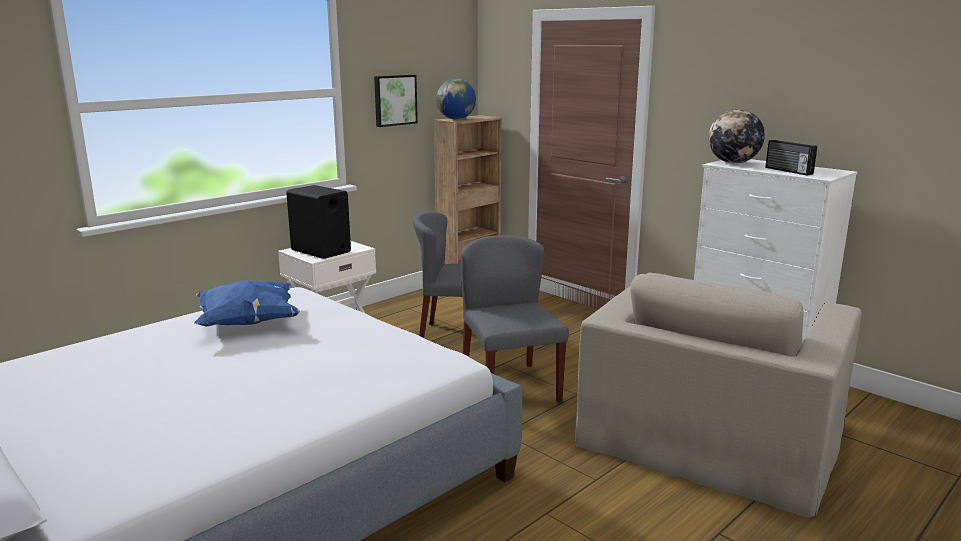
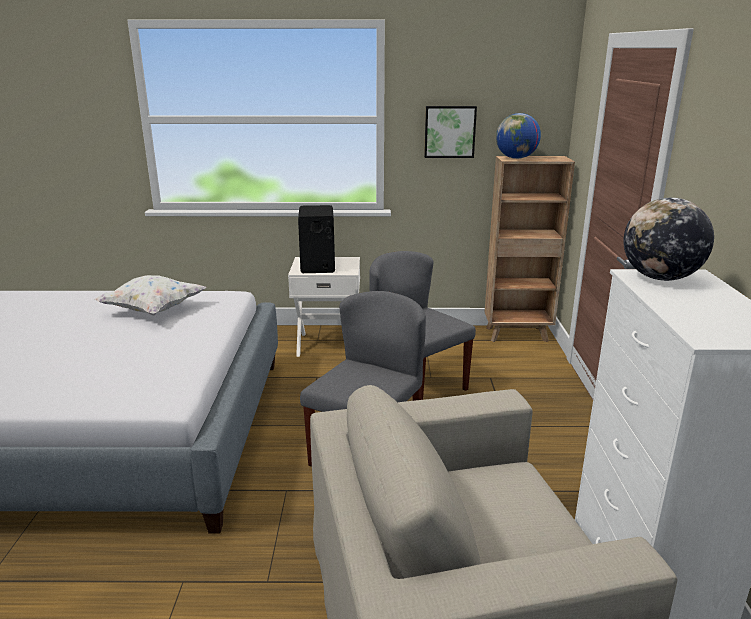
camera: 45 degrees right, 5 degrees up
(248, 323) = (153, 310): blue pillow -> white pillow
(788, 171) = (690, 312): radio -> none

